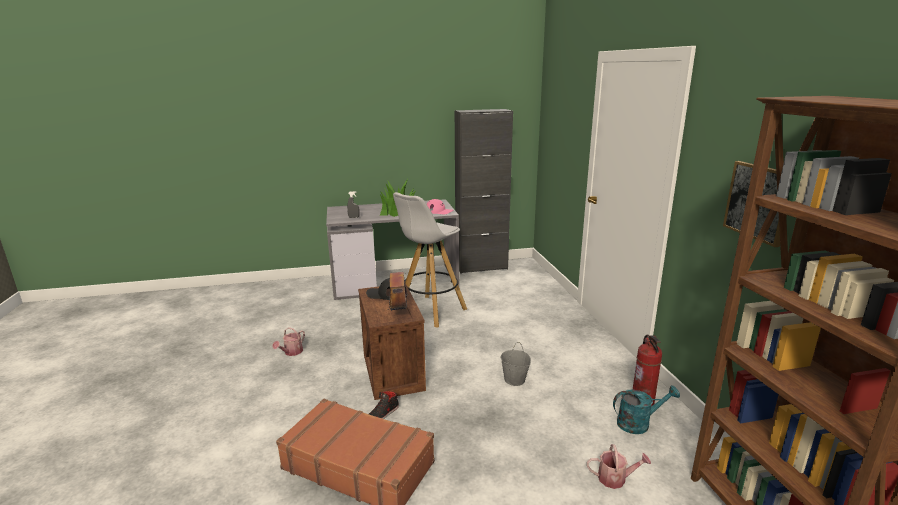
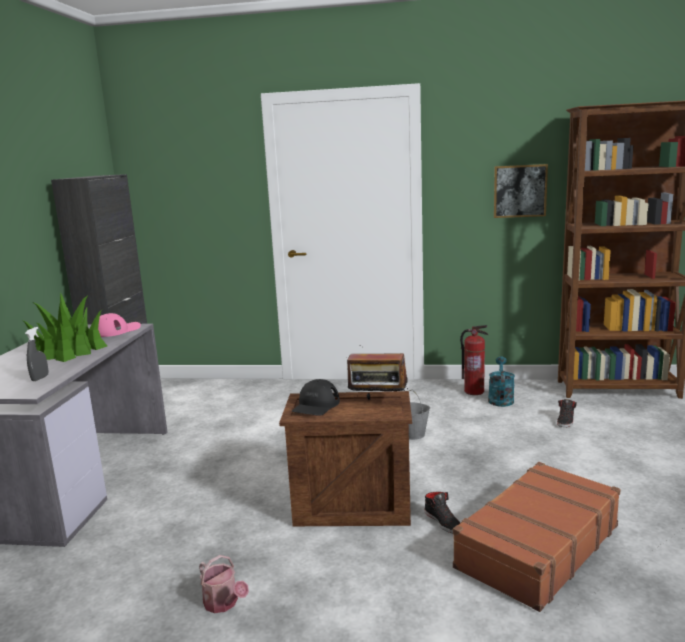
camera: 70 degrees left, 5 degrees down
(430, 311) = (214, 461): white stool -> none
(615, 478) = (566, 421): watering can -> black shoe

